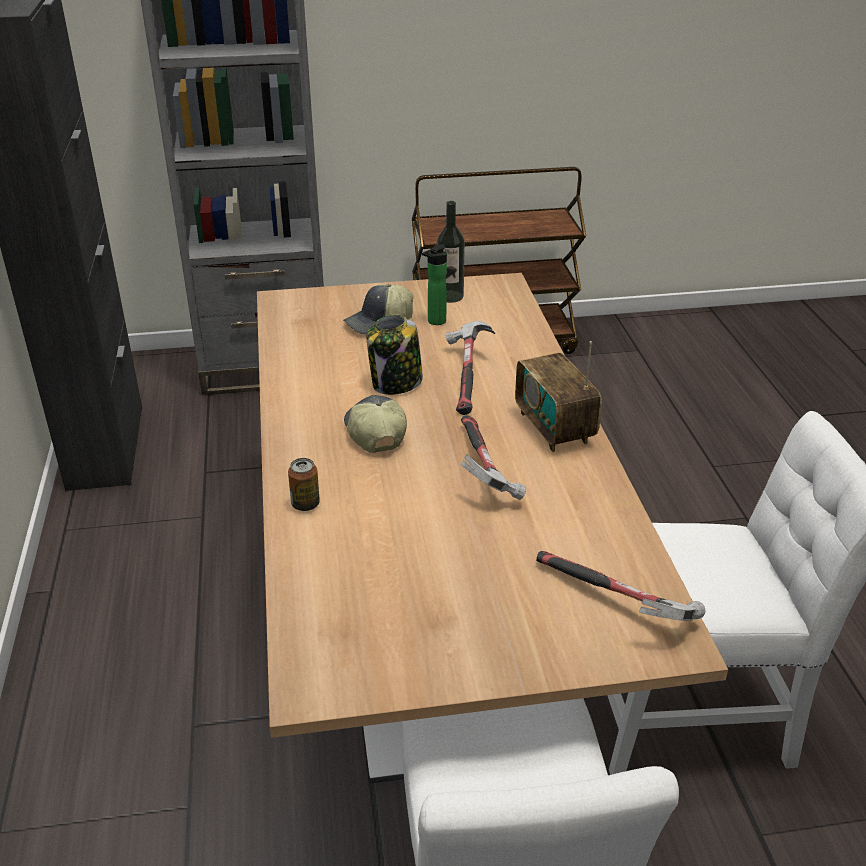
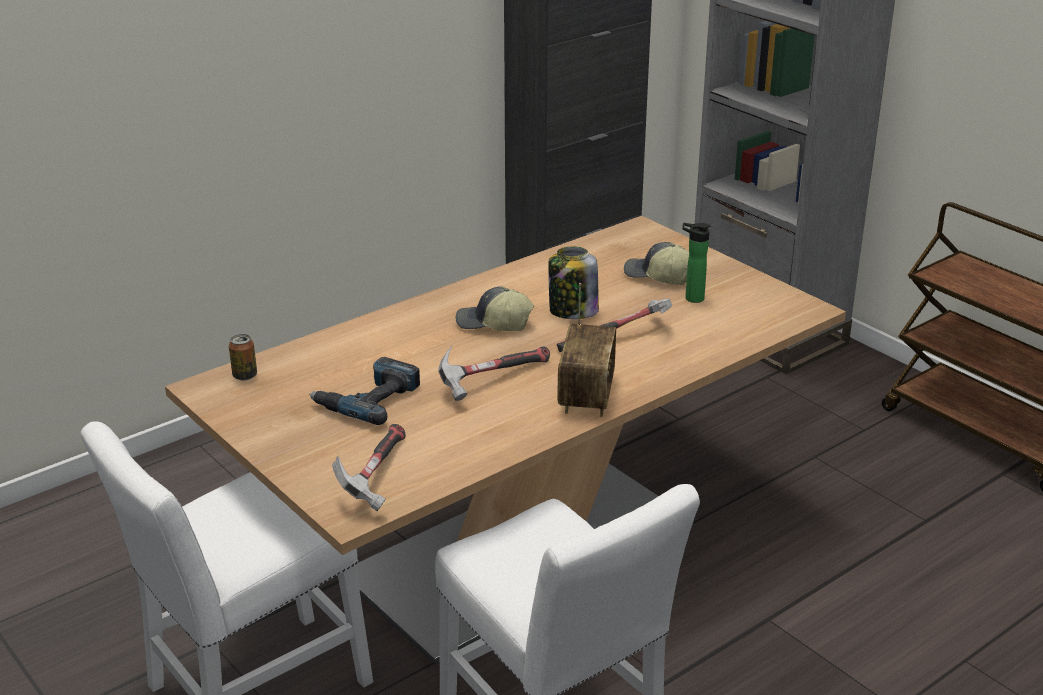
camera: 60 degrees right, 5 degrees down
(305, 504) = (380, 327): can -> can (244, 375)
(374, 433) = (493, 324): cap -> cap turned 120 degrees counterclockwise
(450, 296) = (746, 291): bottle -> none
(451, 560) = (368, 399): none -> power drill
(554, 428) = (586, 396): radio -> radio turned 150 degrees clockwise

